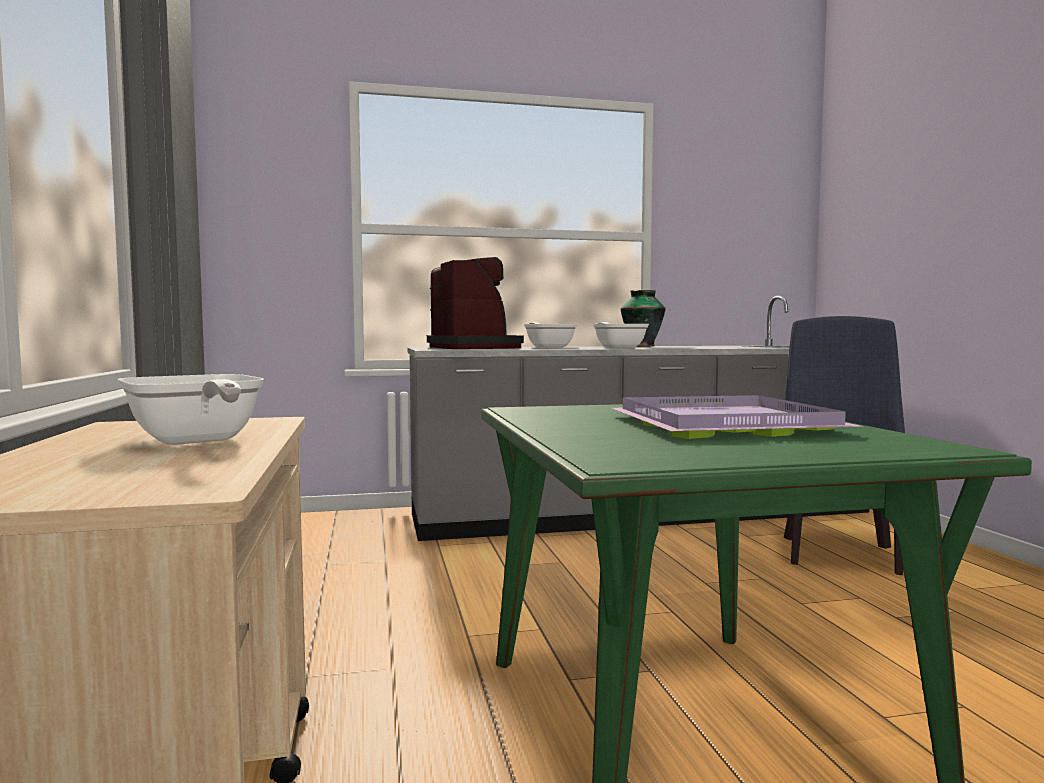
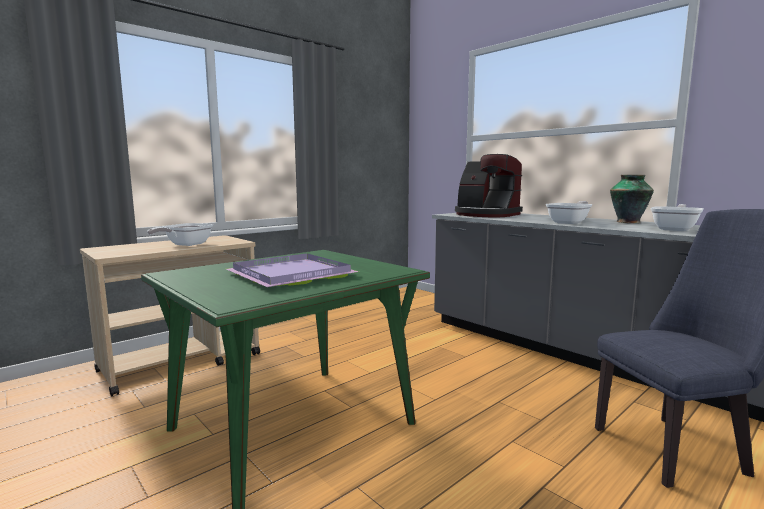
camera: 60 degrees right, 5 degrees up
(476, 348) = (486, 215): coffee machine -> coffee machine turned 90 degrees clockwise
(548, 347) = (540, 217): frying pan -> frying pan (675, 229)

